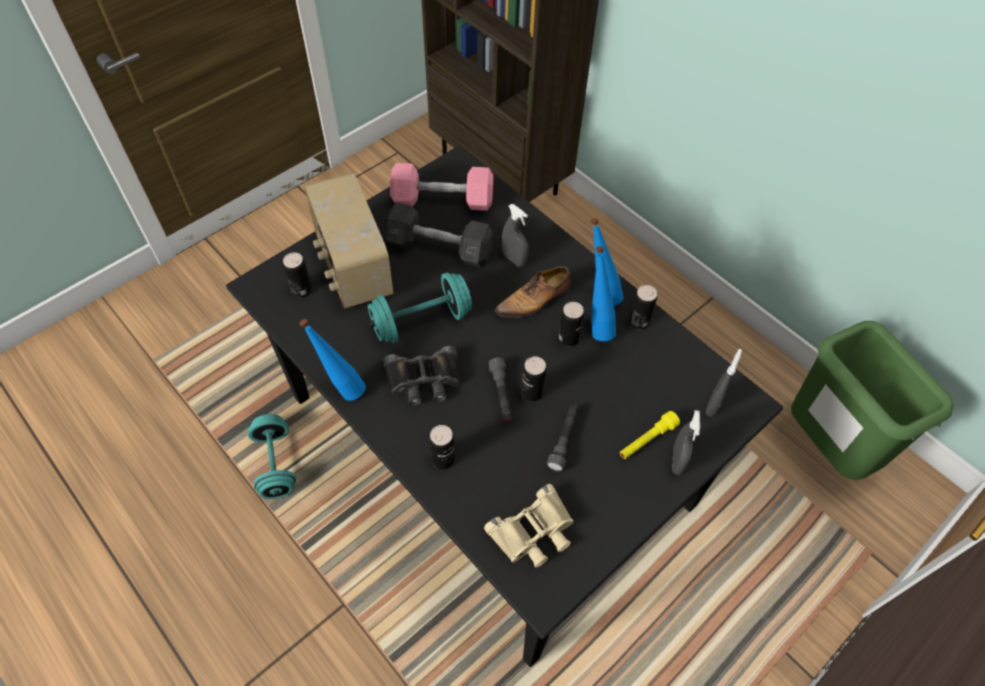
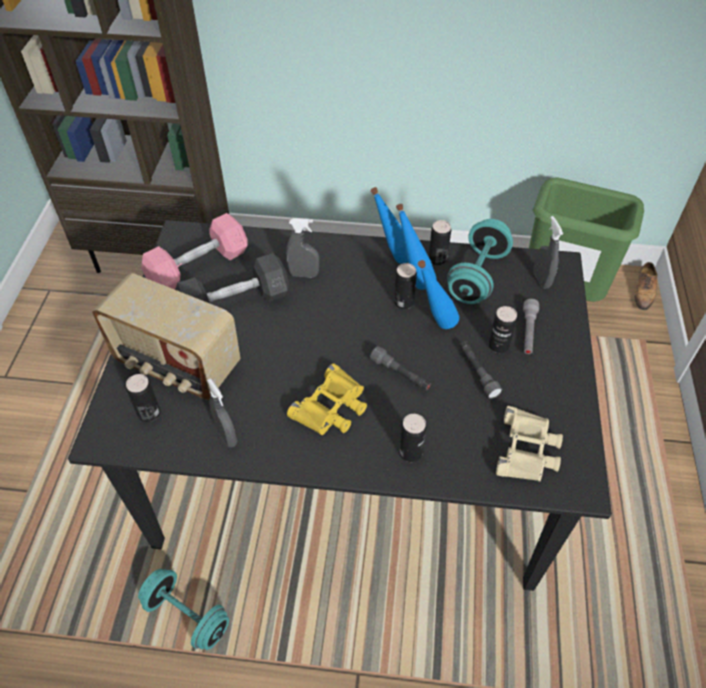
camera: 40 degrees left, 5 degrees down
(341, 387) = (271, 462): blue bottle -> blue bottle (434, 325)
(421, 321) = (281, 366): turquoise dumbbell -> turquoise dumbbell (477, 276)
(424, 380) = (332, 407): black binoculars -> yellow binoculars
(532, 392) = (420, 357): can -> can (498, 345)
(535, 300) = (351, 293): shoe -> shoe (644, 292)
(647, 440) = (528, 332): yellow flashlight -> grey flashlight
(677, 461) = (560, 331): grey spray bottle -> grey spray bottle (226, 436)

